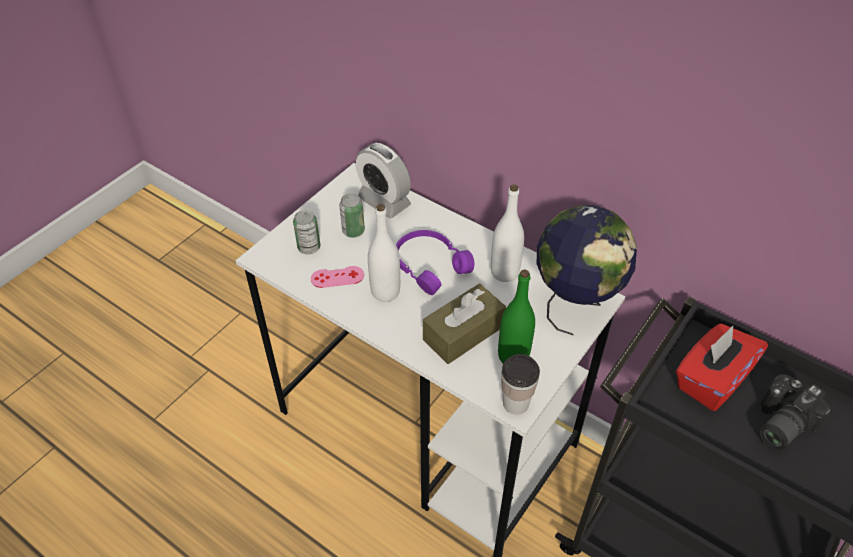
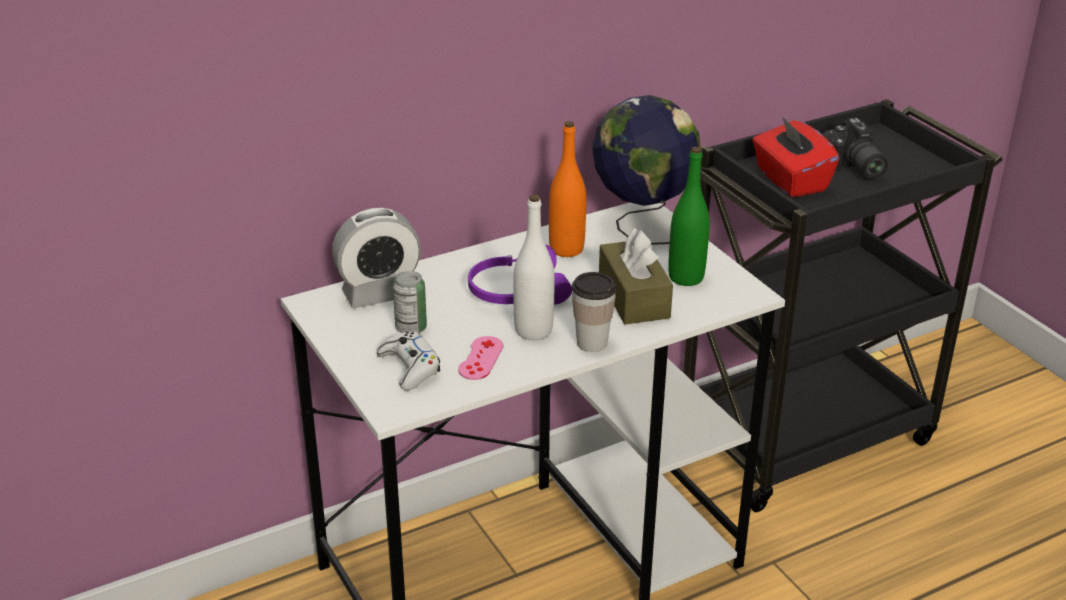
camera: 65 degrees left, 15 degrees down
(309, 247) = (410, 368): can -> white game controller
(504, 272) = (566, 249): white bottle -> orange bottle
(515, 403) = (746, 293): cup -> cup (592, 343)

